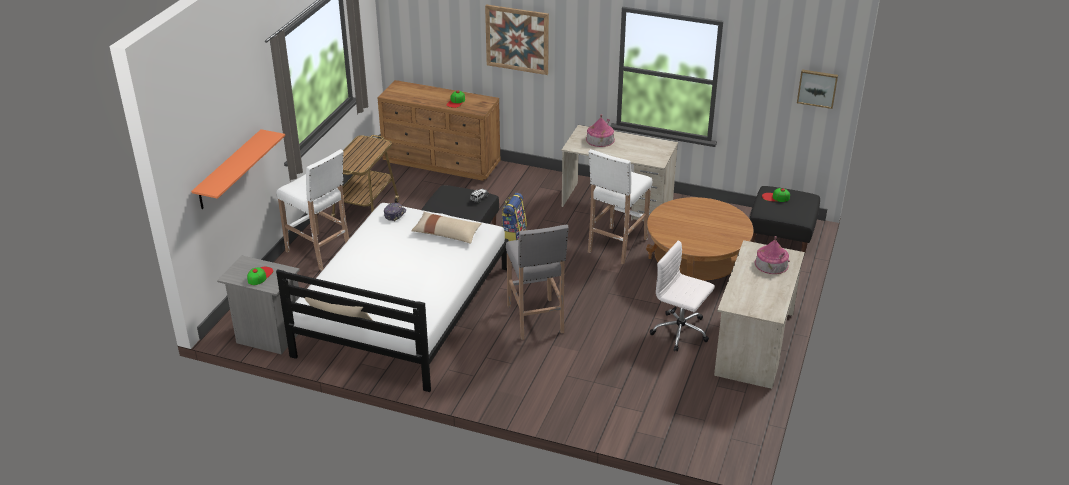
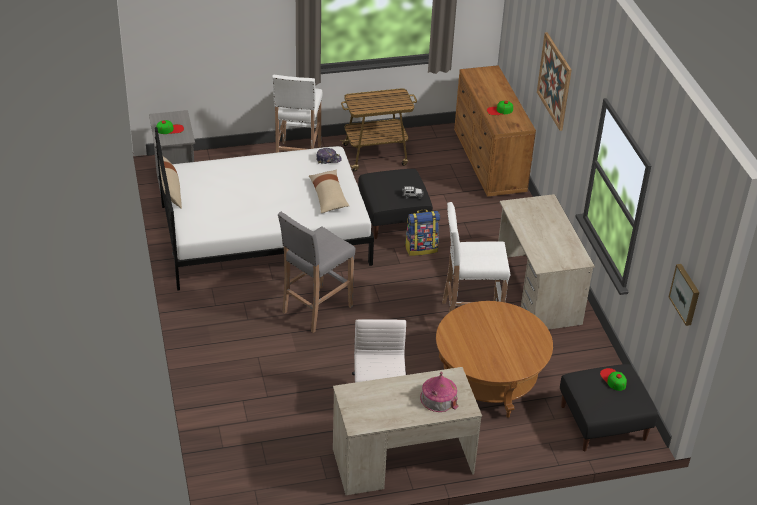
camera: 55 degrees right, 5 degrees up
(229, 170) = (219, 41): orange shelf -> none
(600, 139) = (542, 216): toy house -> none

